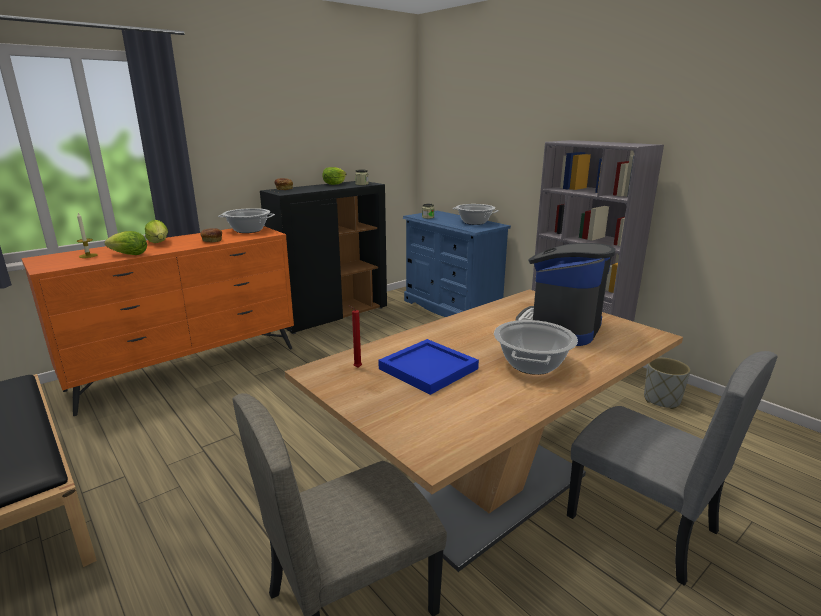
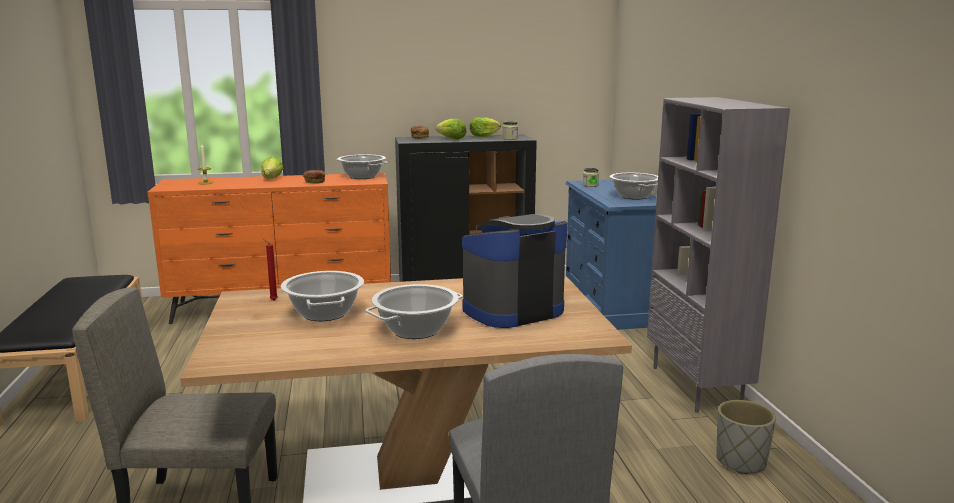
camera: 30 degrees right, 5 degrees down
(129, 255) = (233, 186): lettuce -> lettuce (451, 139)
(430, 369) = (325, 313): blue tray -> cooking pot

